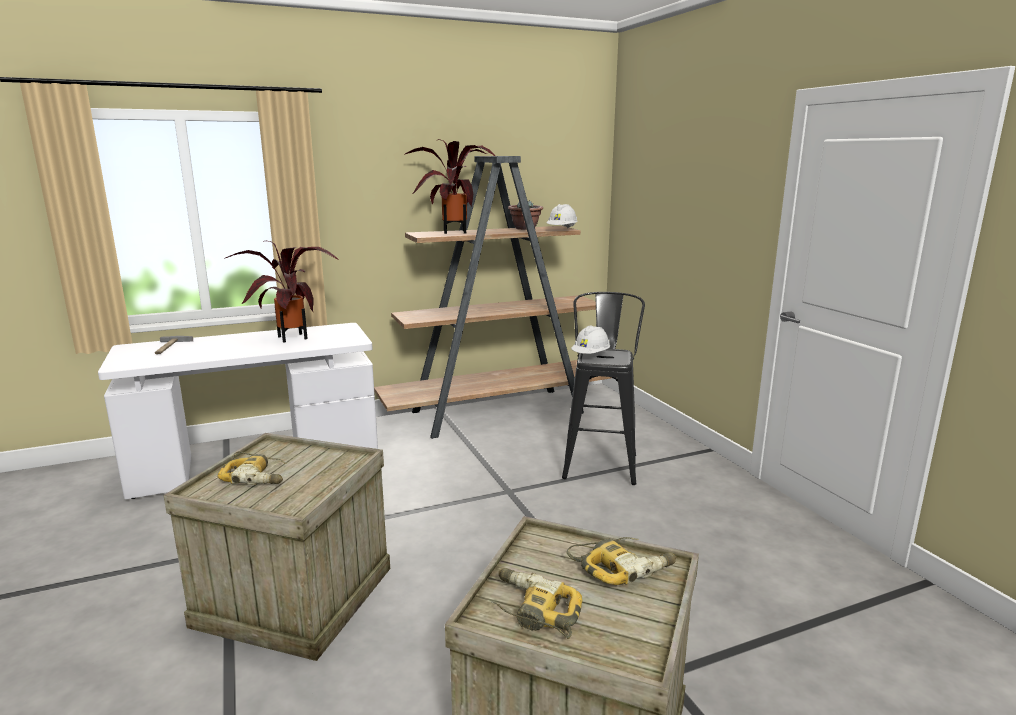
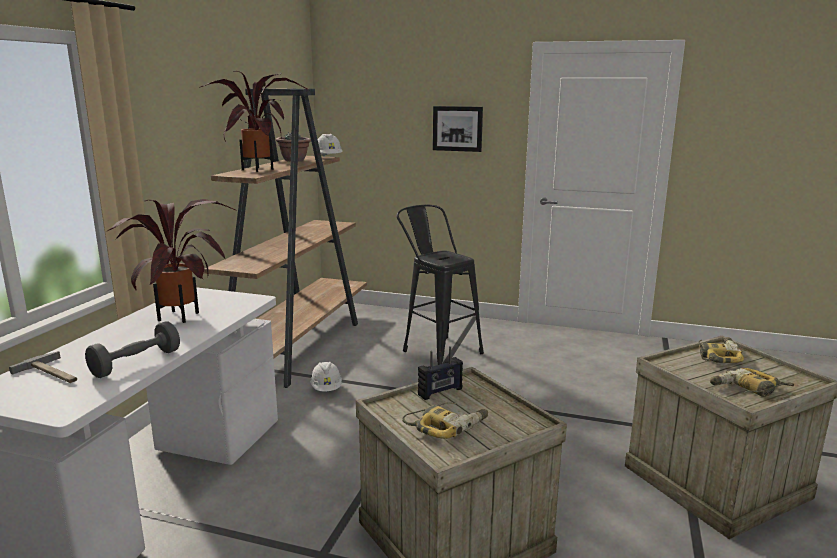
camera: 50 degrees left, 0 degrees up
(201, 355) = (136, 363): none -> grey dumbbell
(319, 455) = (440, 392): none -> radio
(591, 355) = (436, 259): white hard hat -> white hard hat (326, 388)
(714, 207) = (457, 128): none -> picture

